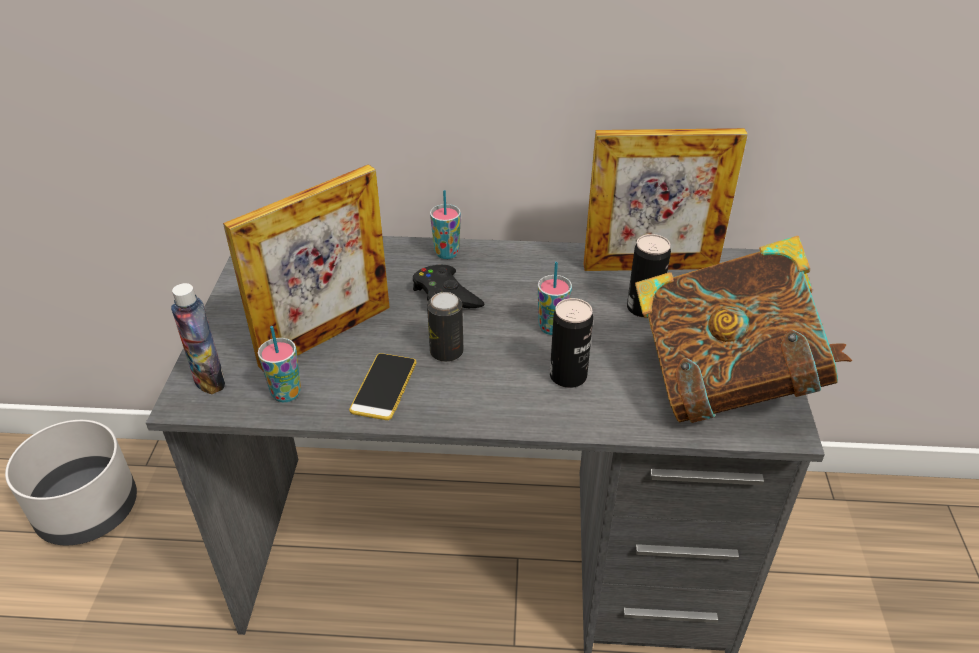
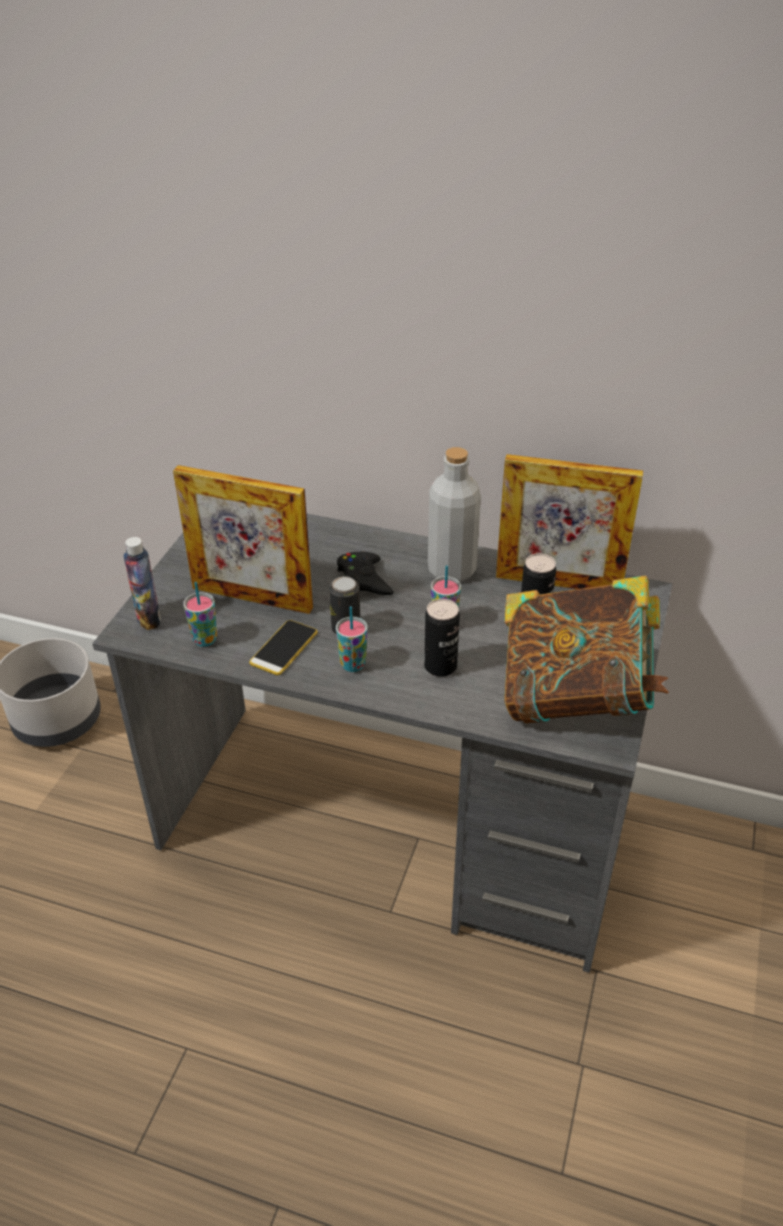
camera: 15 degrees right, 0 degrees up
(326, 336) = (252, 598): picture frame -> picture frame turned 45 degrees clockwise
(446, 253) = (379, 542): cup -> cup (353, 664)
(535, 270) = (451, 570): none -> grey bottle

